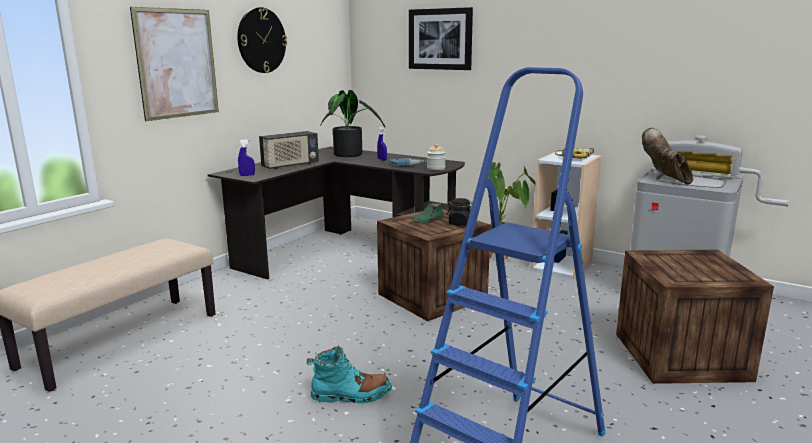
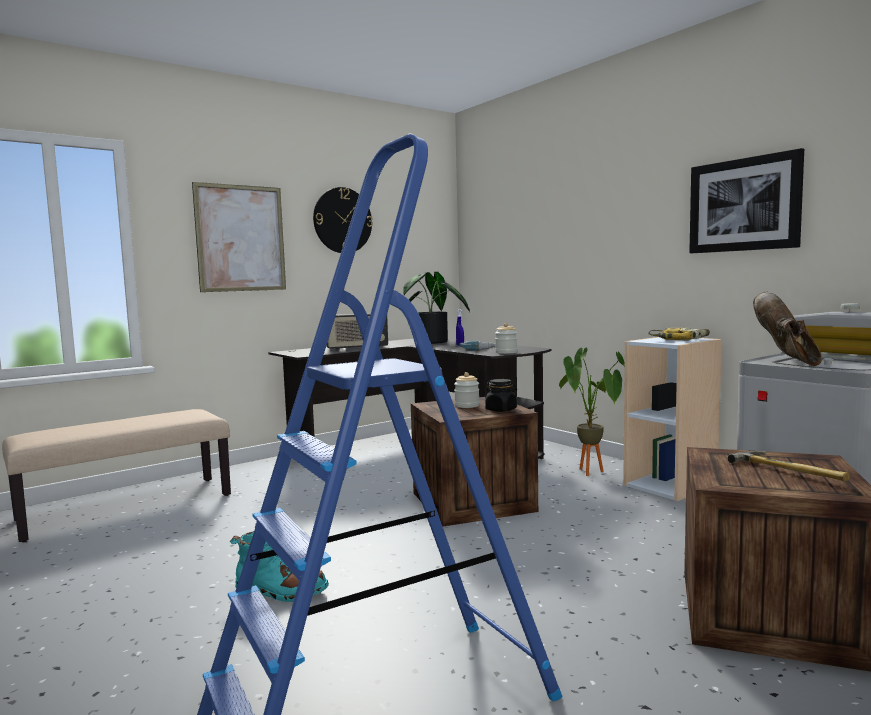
camera: 20 degrees right, 10 degrees down
(247, 175) = (301, 353): blue spray bottle -> none
(427, 220) = (467, 405): green shoe -> jar
(440, 39) = (539, 213): picture -> picture (744, 205)
(703, 266) = (790, 471): none -> hammer

